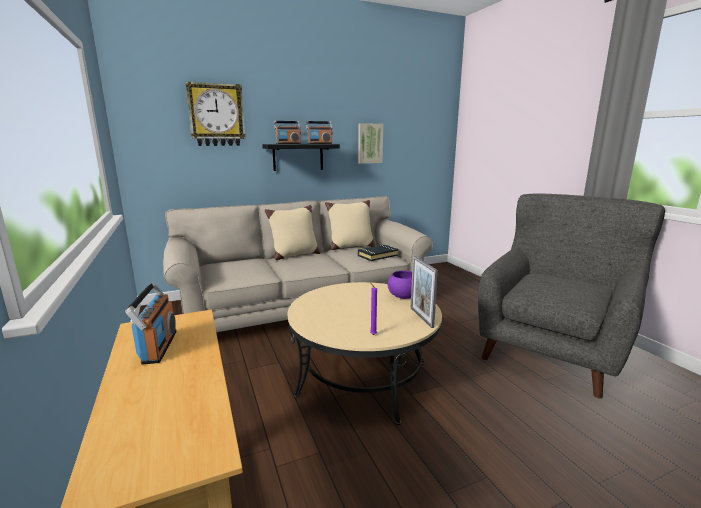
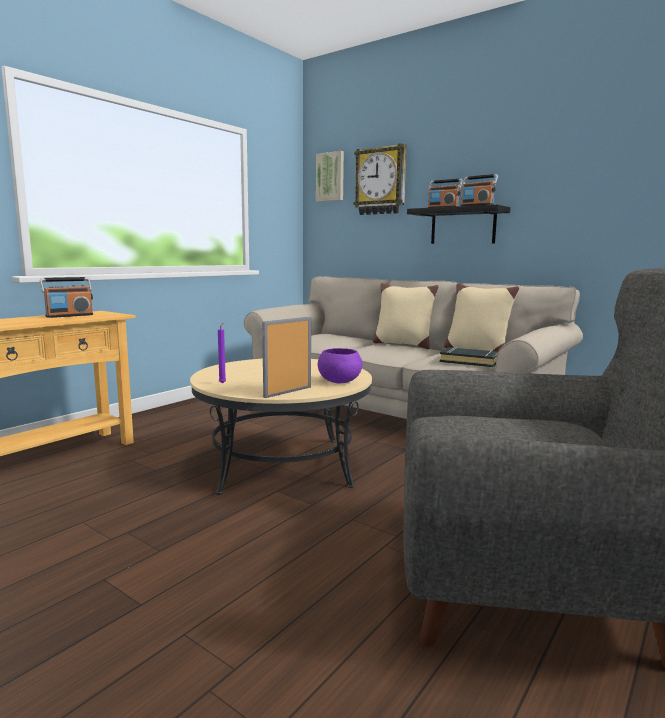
camera: 60 degrees right, 5 degrees down
(369, 143) = (577, 203): picture -> picture (330, 177)

